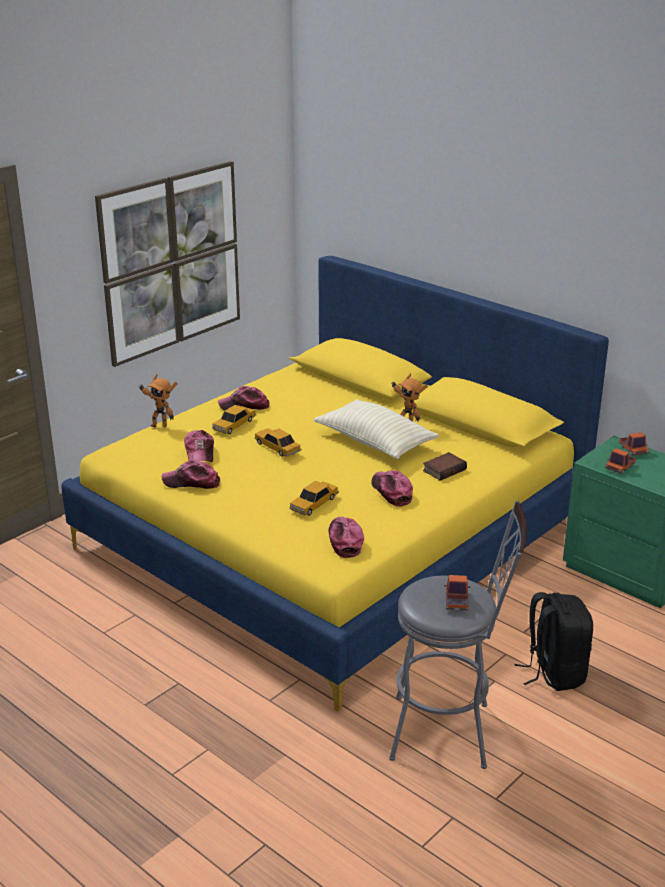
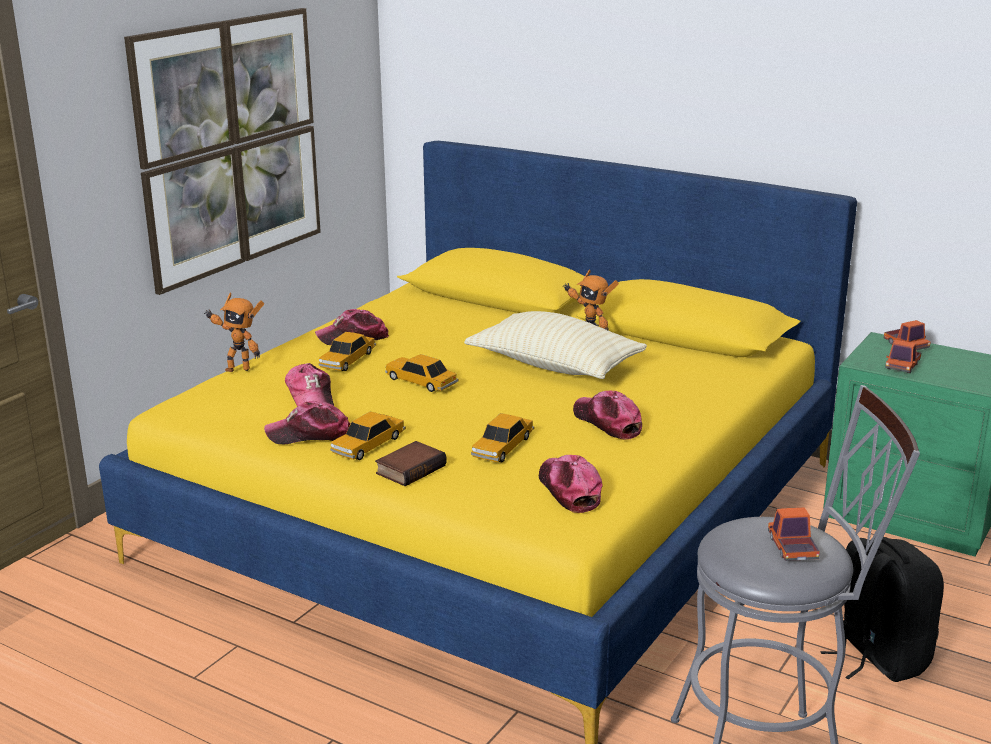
camera: 10 degrees left, 5 degrees down
(226, 493) = (368, 445): none -> toy car
(444, 469) = (665, 390): book -> book (410, 468)

